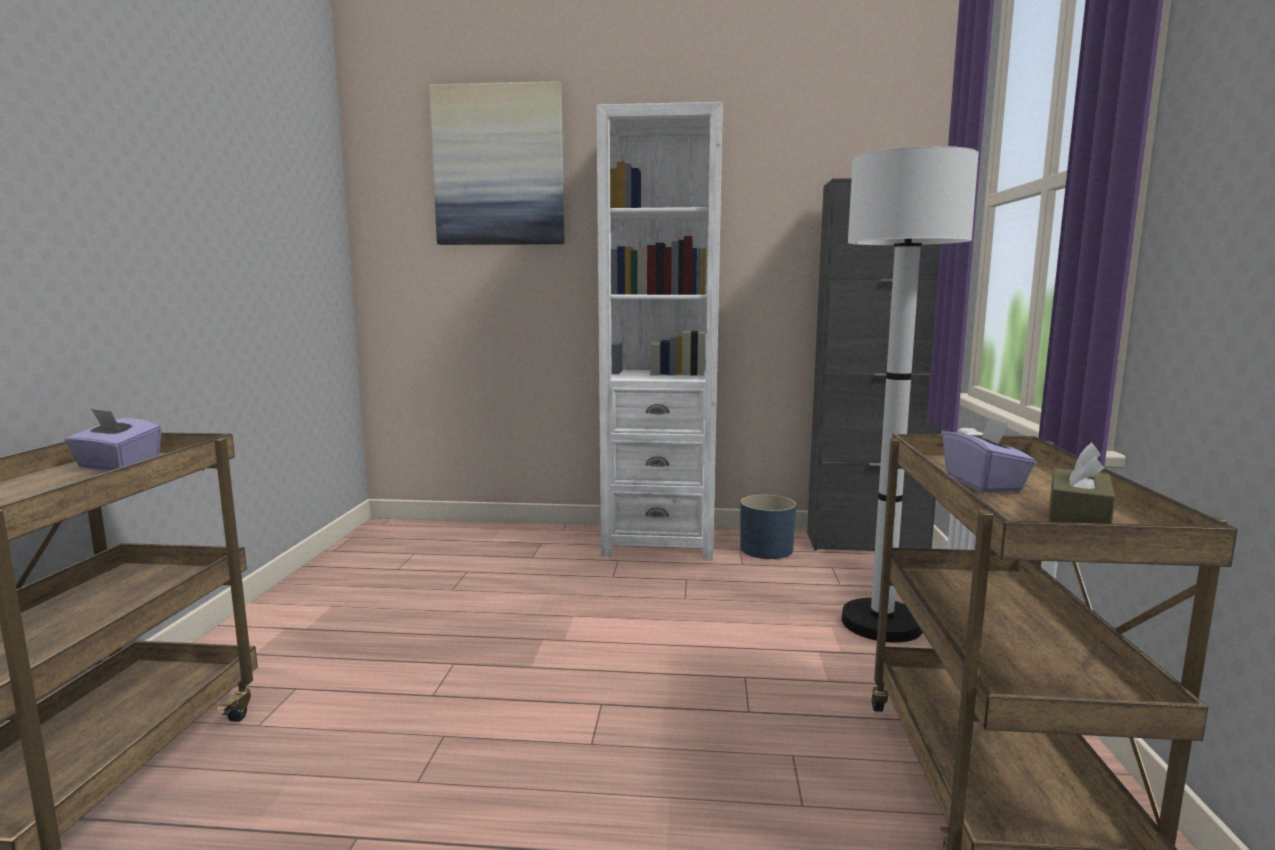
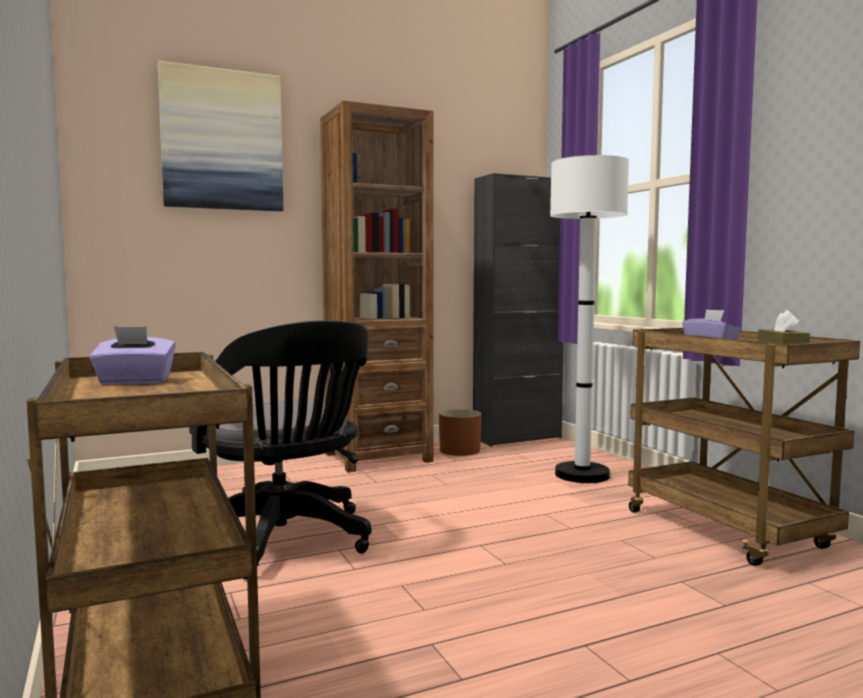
camera: 30 degrees left, 5 degrees down
(422, 636) = (285, 541): none -> black office chair
(659, 542) = (378, 457): white bookcase -> brown bookcase
(766, 549) = (460, 450): blue planter -> brown planter

